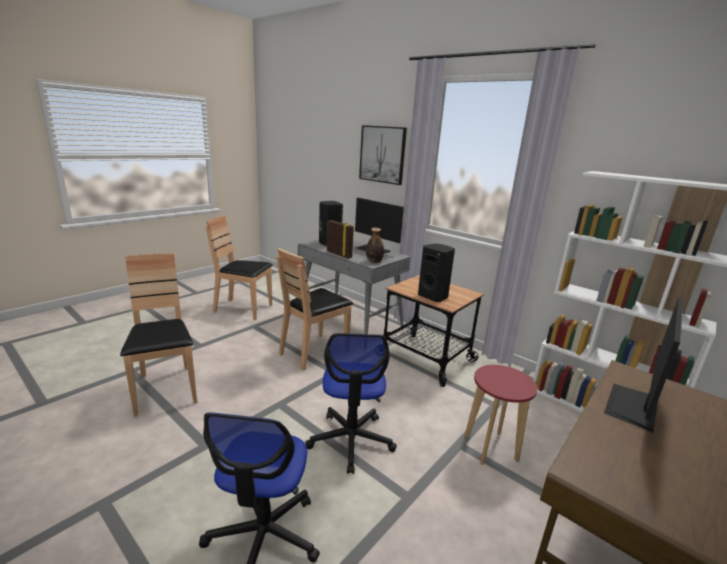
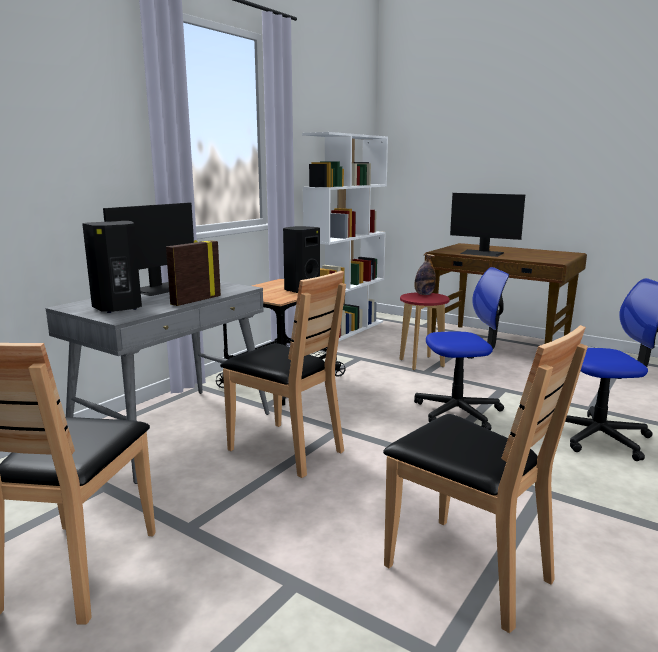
camera: 95 degrees left, 5 degrees down
(166, 389) = (467, 570): brown chair -> brown chair turned 105 degrees counterclockwise
(374, 262) = (230, 287): bottle -> bottle (424, 294)
(382, 154) = (75, 125): picture -> none

